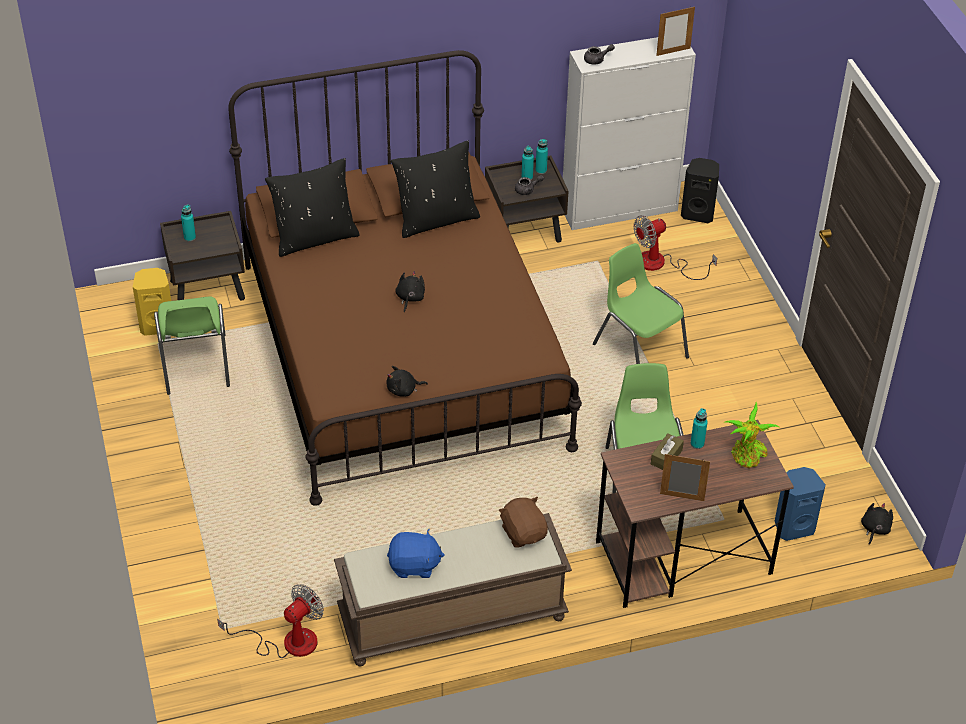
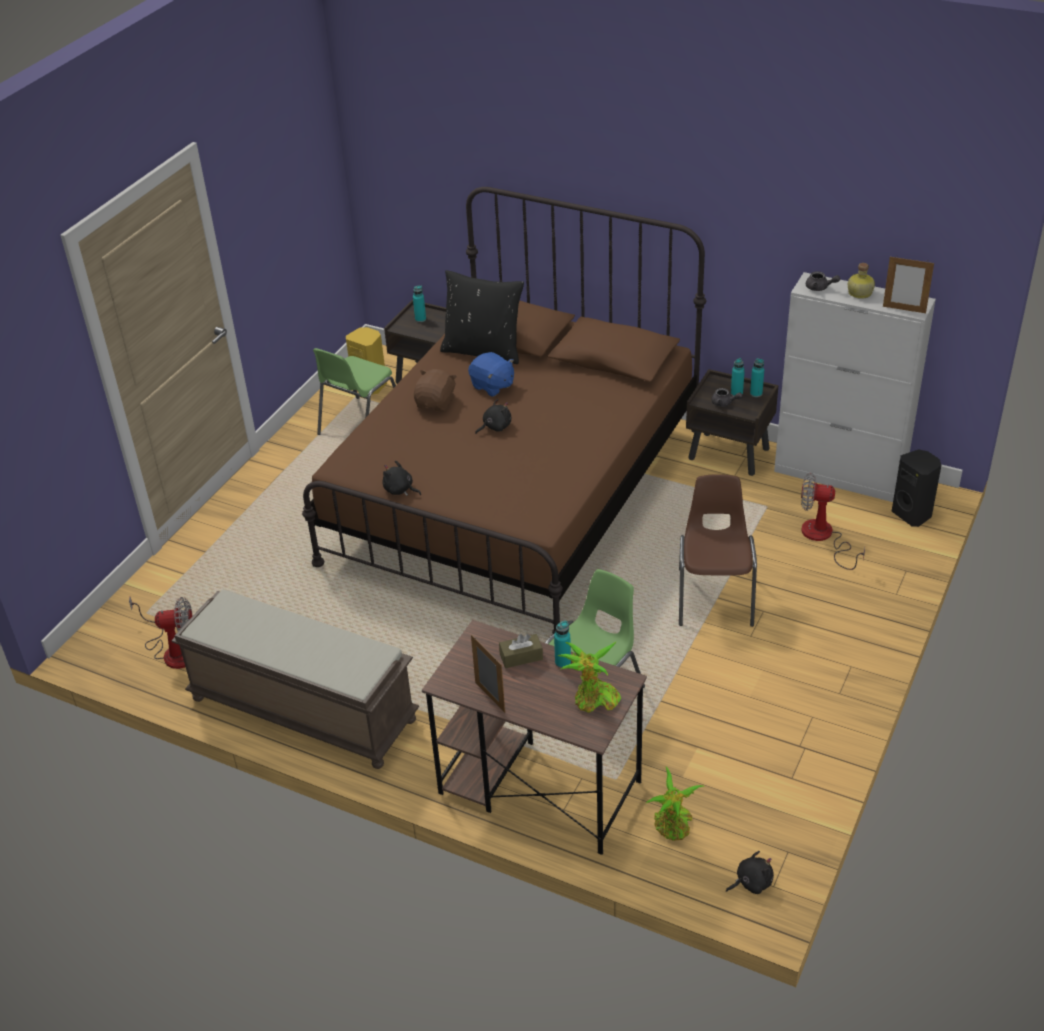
camera: 45 degrees right, 5 degrees down
(414, 565) = (255, 629): blue plush toy -> blue plush toy (492, 386)
(436, 219) = (593, 380): black pillow -> none
(523, 533) = (365, 657): brown plush toy -> brown plush toy (436, 403)
(629, 52) = (859, 293): none -> bottle
(639, 350) = (715, 596): green chair -> brown chair
(793, 526) = (673, 827): blue speaker -> potted plant

